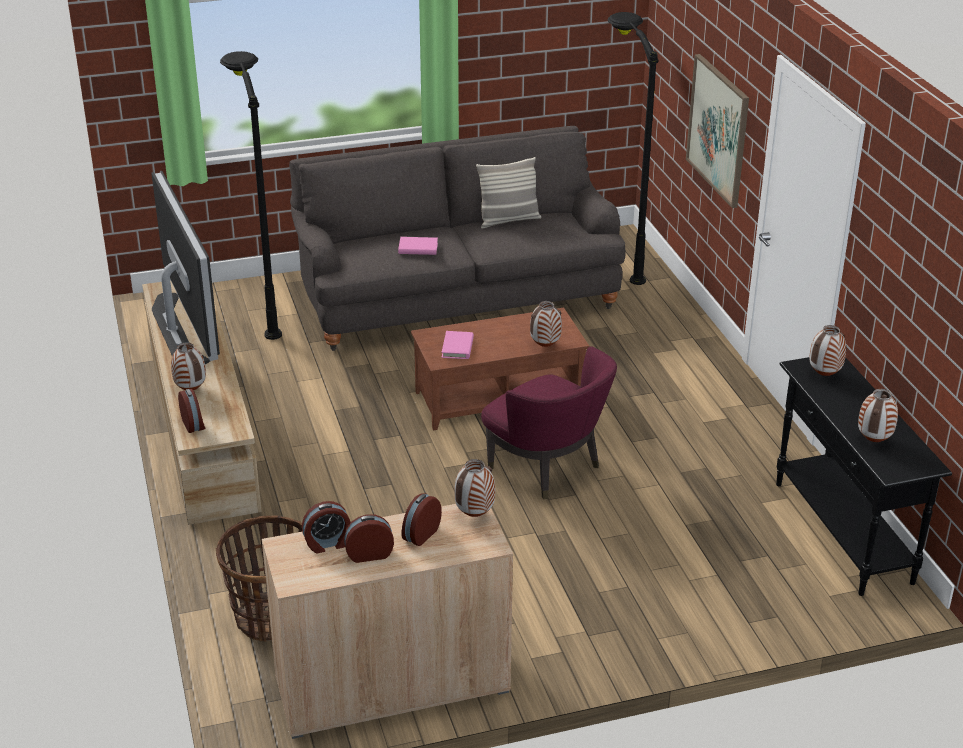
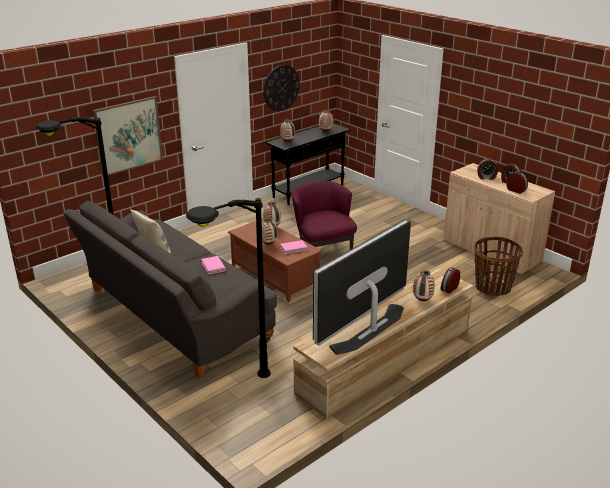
camera: 115 degrees left, 5 degrees down
(474, 515) = (462, 171): vase -> vase (269, 244)
(548, 468) = (323, 251): purple armchair -> purple armchair turned 45 degrees counterclockwise
(893, 277) = (281, 88): none -> wall clock

